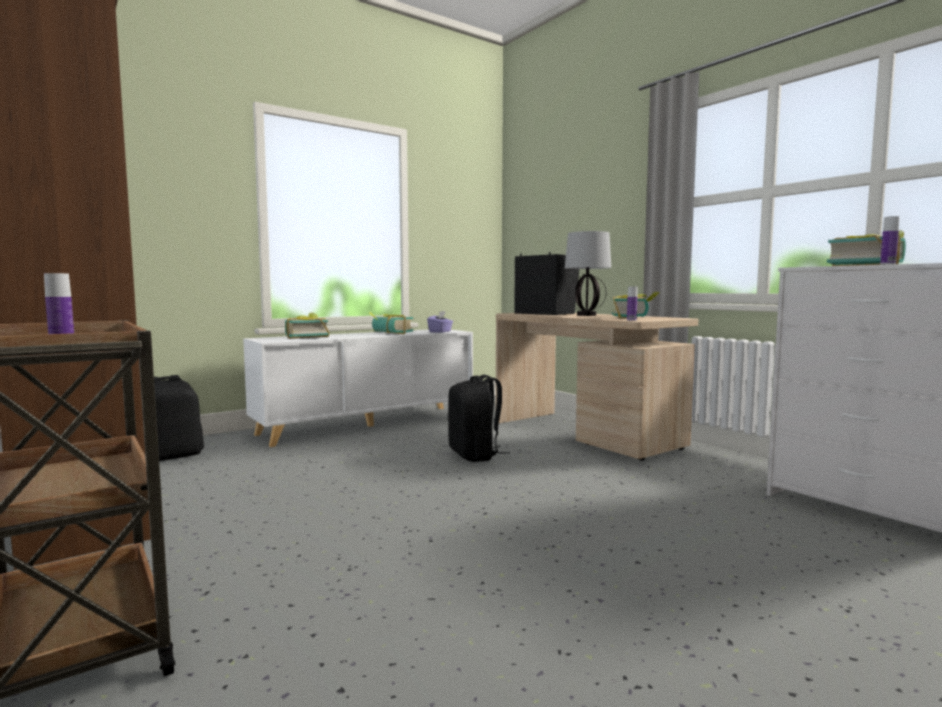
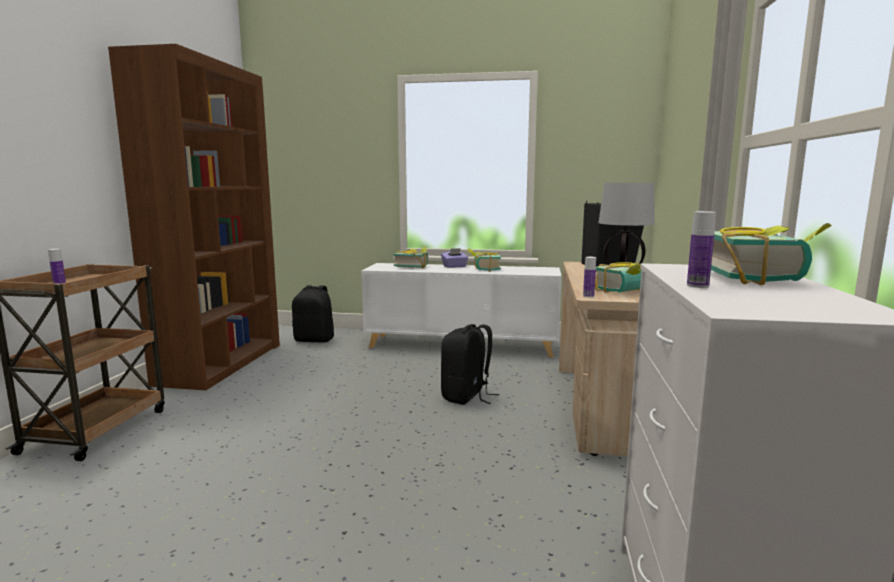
camera: 45 degrees right, 5 degrees up
(440, 332) = (532, 272): purple tissue box -> purple tissue box (454, 266)

